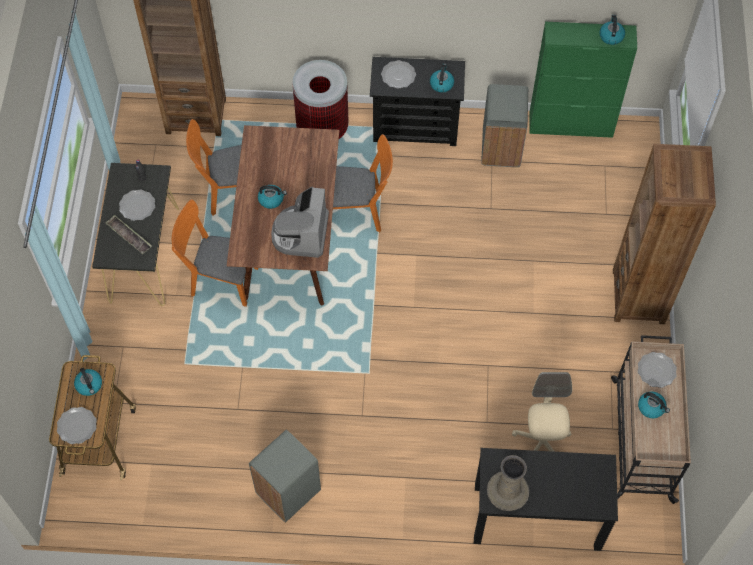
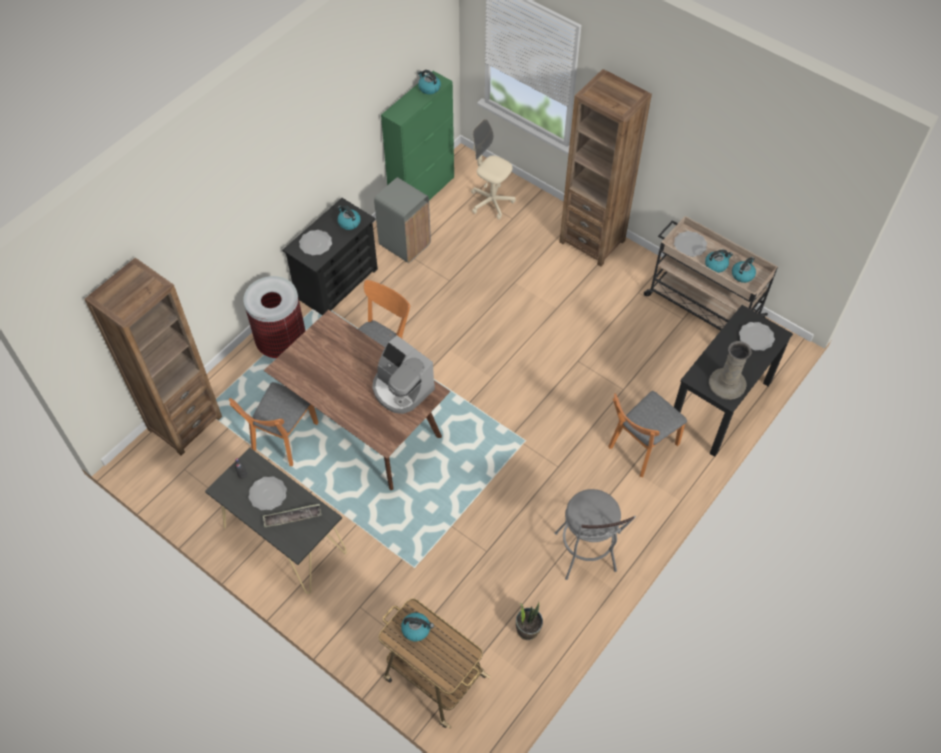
camera: 55 degrees left, 5 degrees down
(77, 426) = (449, 661): plate -> plate (756, 337)
(187, 485) = (527, 629): none -> potted plant
(219, 280) = (357, 496): orange chair -> orange chair (640, 449)
(271, 199) = (352, 391): kettle -> kettle (742, 274)
(287, 492) = (586, 557): grey trash can -> grey stool
(541, 441) = (663, 366): beige office chair -> beige office chair (491, 202)

